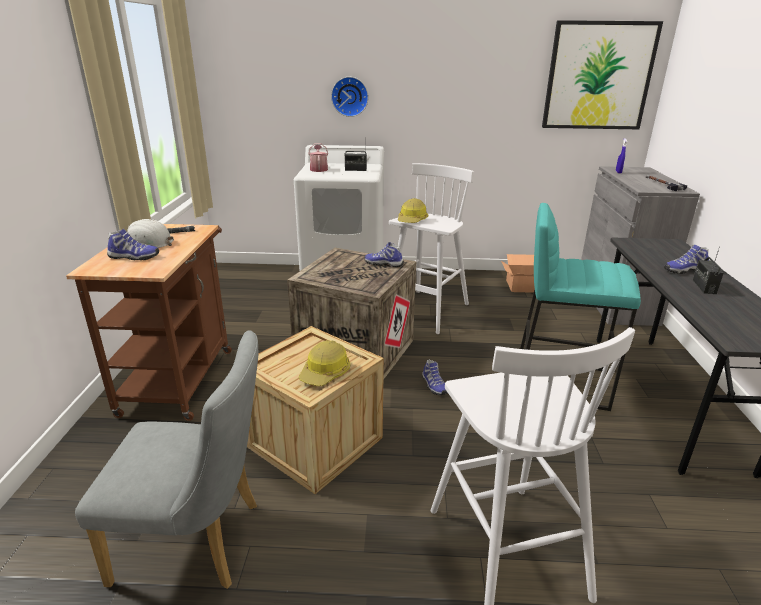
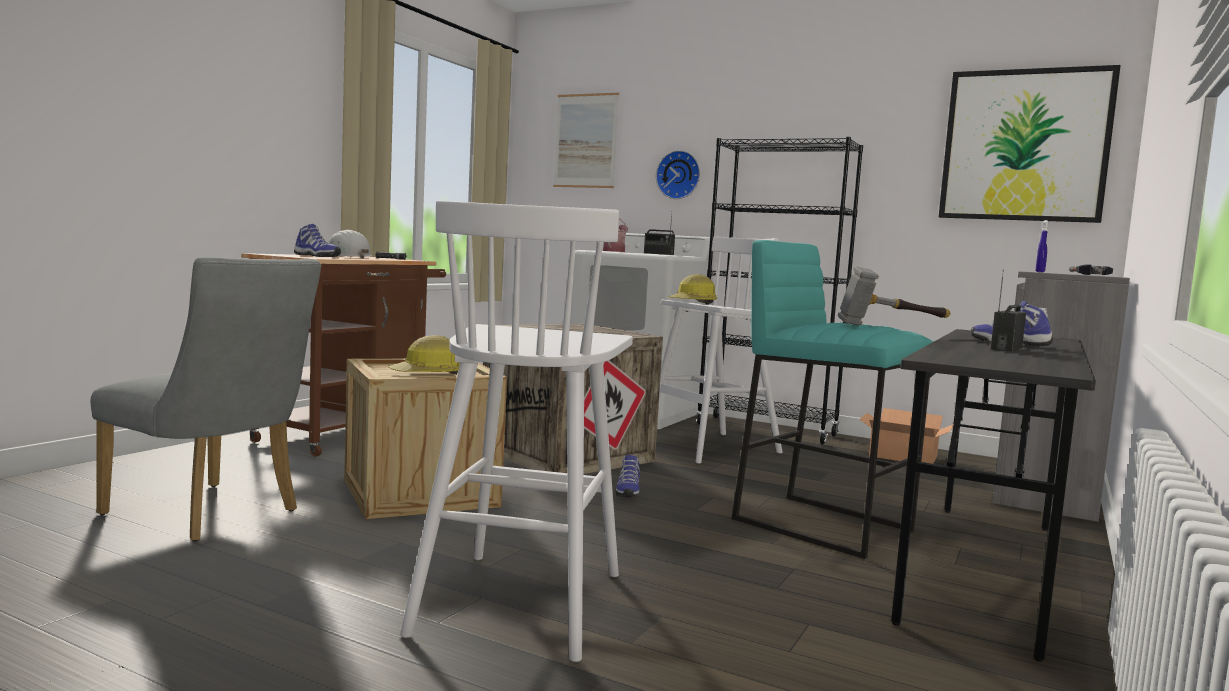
camera: 25 degrees right, 20 degrees down
(262, 66) = (585, 141): none -> picture
(384, 264) = (617, 332): shoe -> none
(435, 278) = (766, 430): none -> black bookcase
(615, 266) = (891, 326): none -> hammer

